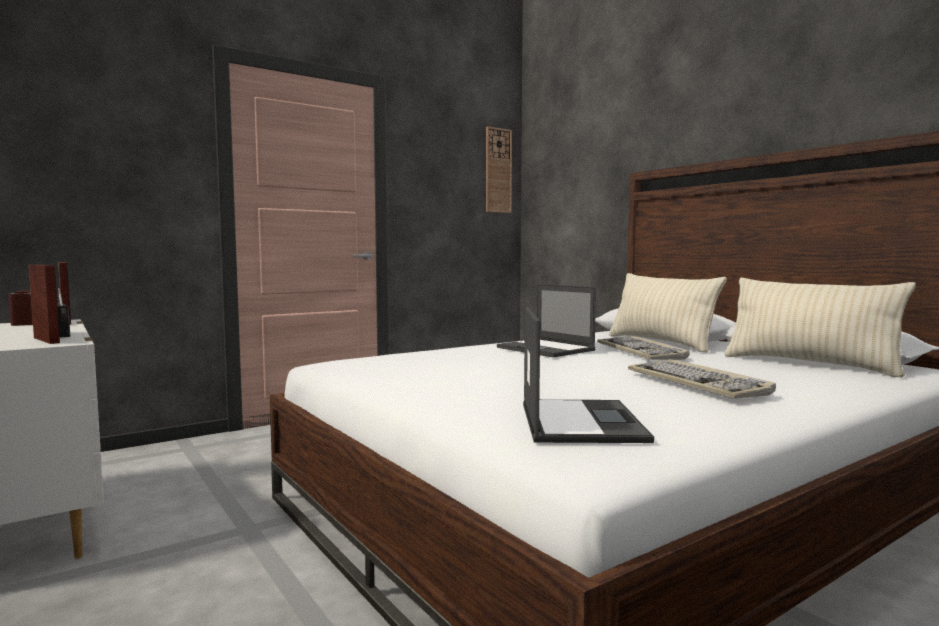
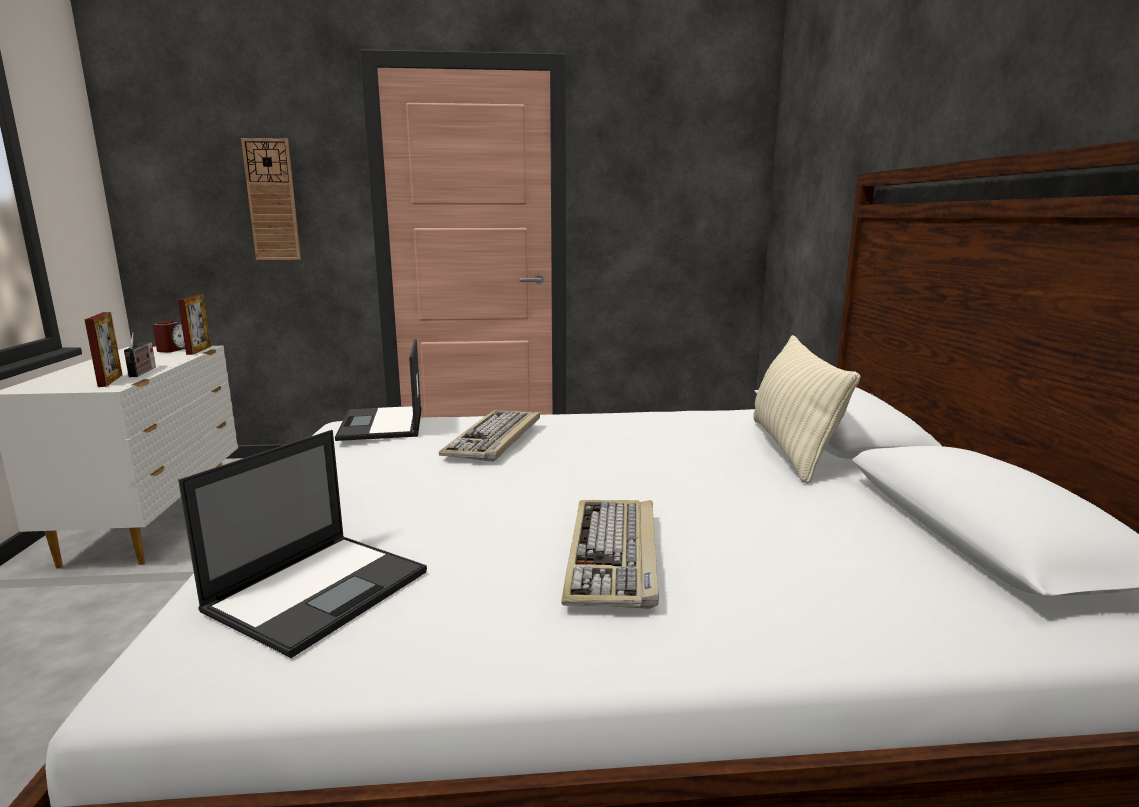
camera: 30 degrees right, 10 degrees up
(498, 170) = (733, 162): wall clock -> wall clock (272, 200)
(546, 349) = (602, 438): laptop -> laptop (382, 424)
(641, 352) = (714, 465): keyboard -> keyboard (495, 439)
(809, 365) = (914, 549): beige pillow -> none

